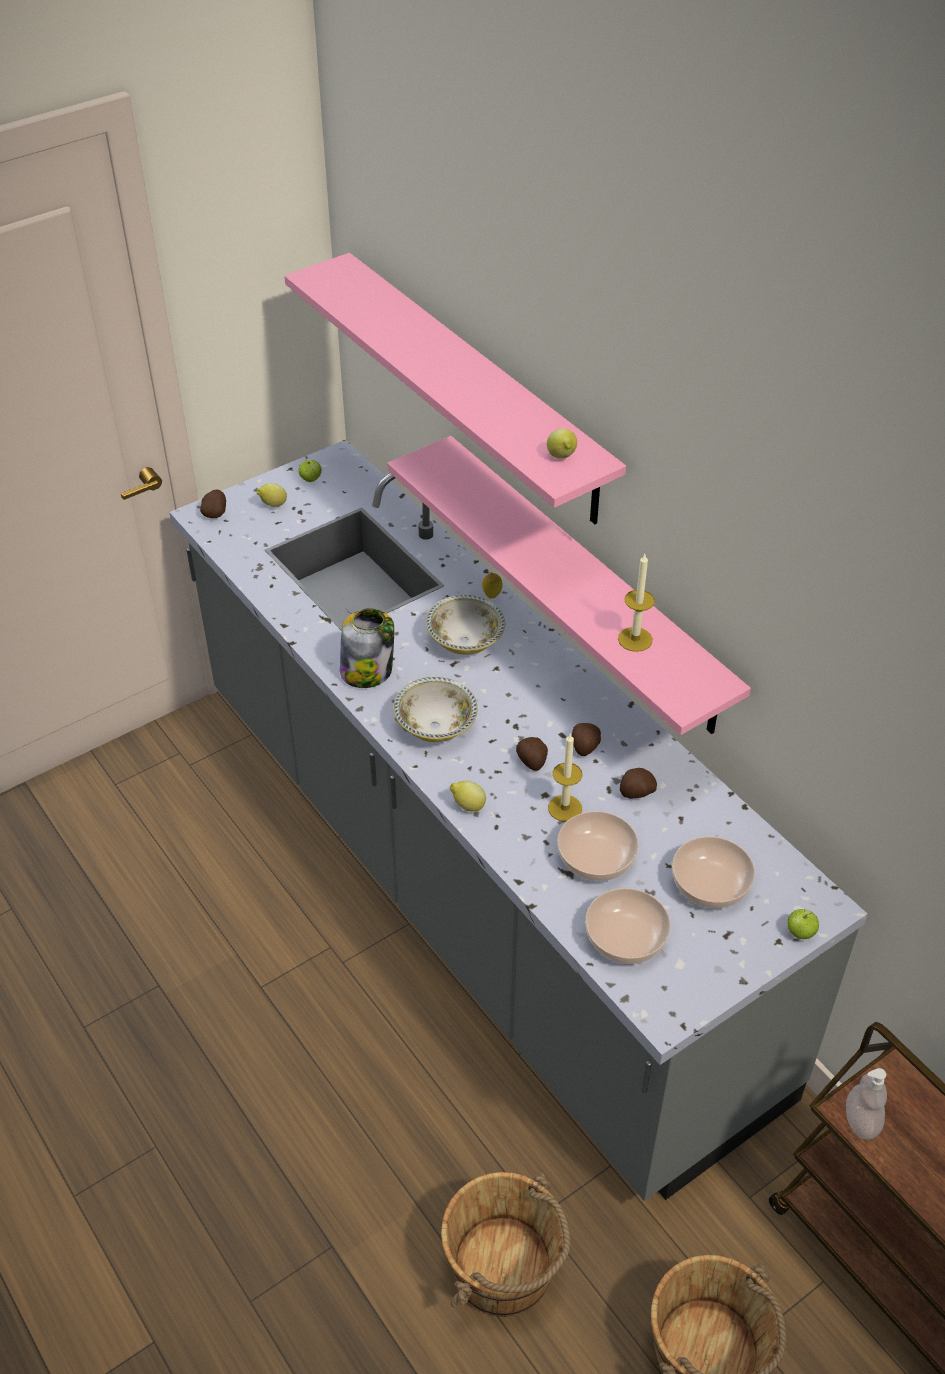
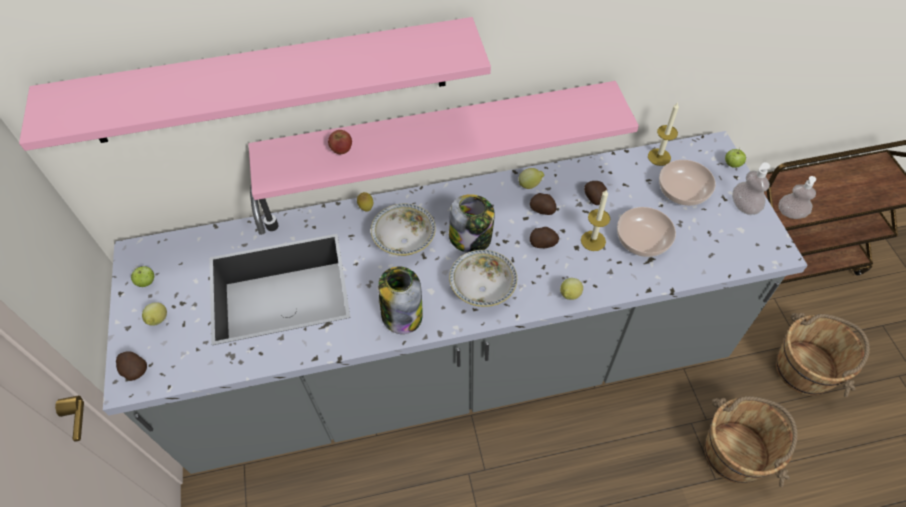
camera: 65 degrees left, 10 degrees up
(481, 499) = (342, 150): none -> apple
(502, 695) = (471, 238): none -> jar
(562, 458) = (443, 46): lemon -> lemon (530, 185)
(626, 936) = (712, 248): bowl -> none
(635, 639) = (544, 118): candle -> candle (659, 157)
(726, 960) = (744, 206): none -> soap dispenser

